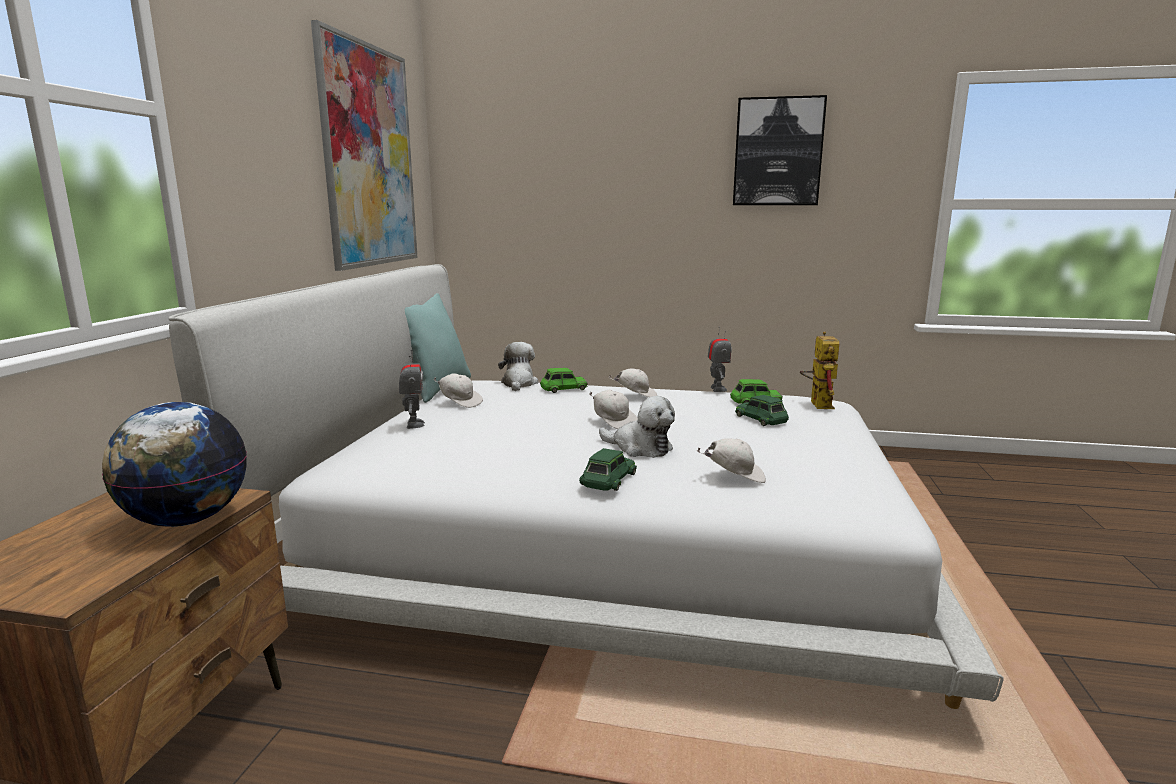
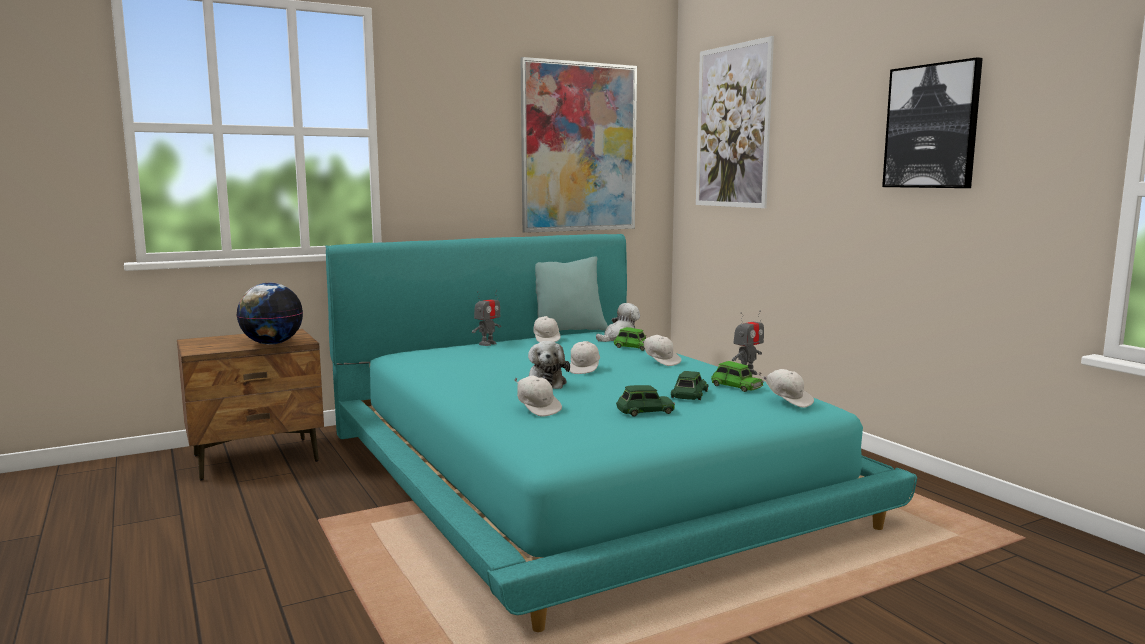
camera: 50 degrees right, 5 degrees down
(527, 142) = (732, 126): none -> picture
(604, 541) = (577, 473): white bed -> turquoise bed
(608, 480) = (475, 389): green toy car -> green toy car (645, 411)
(817, 403) = (787, 401): toy robot -> white cap

